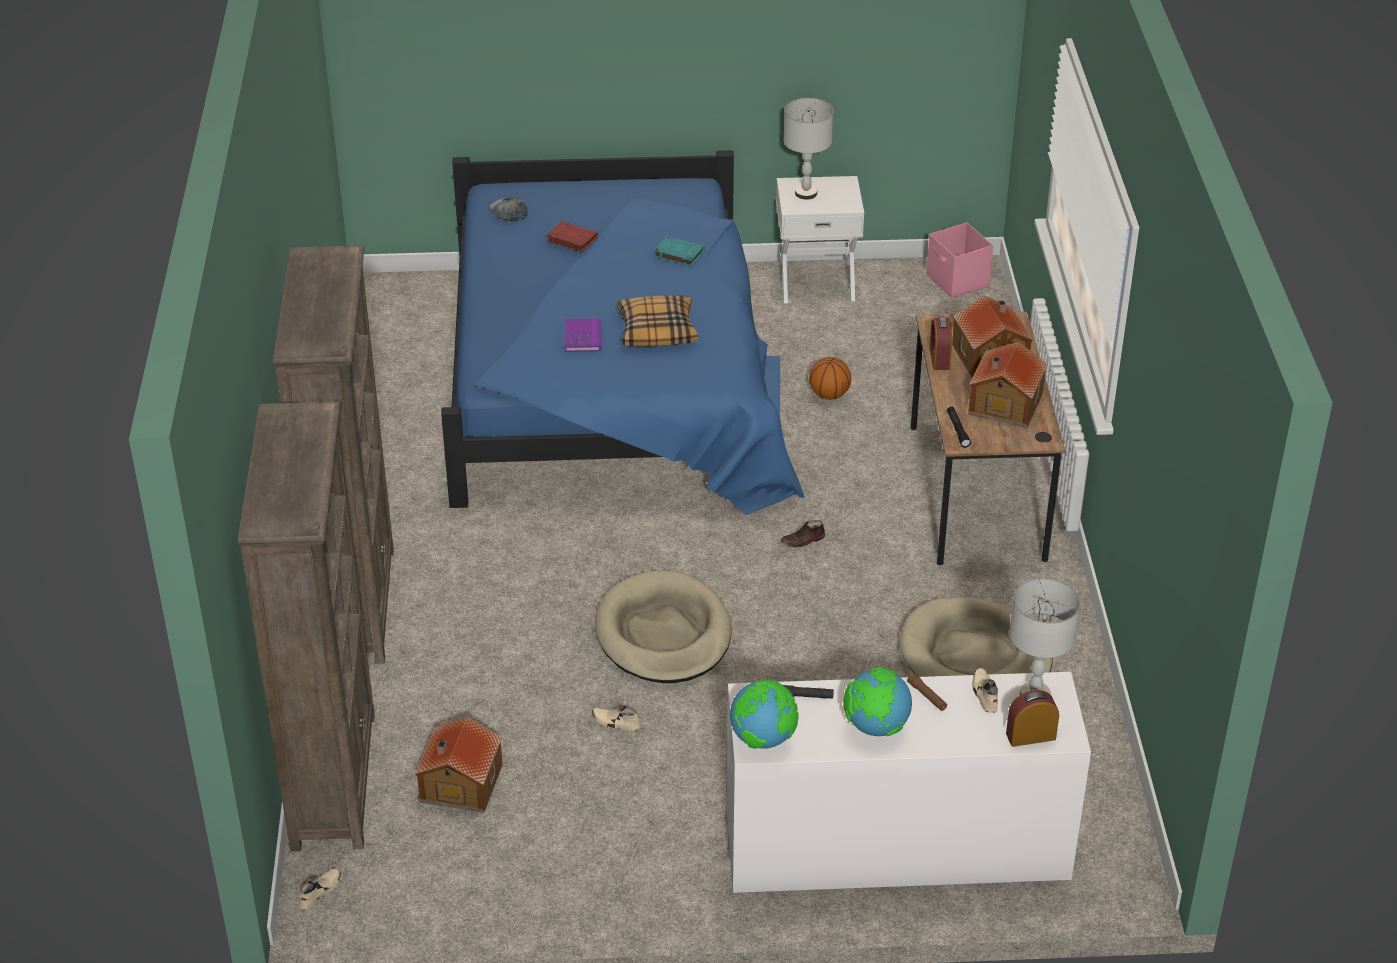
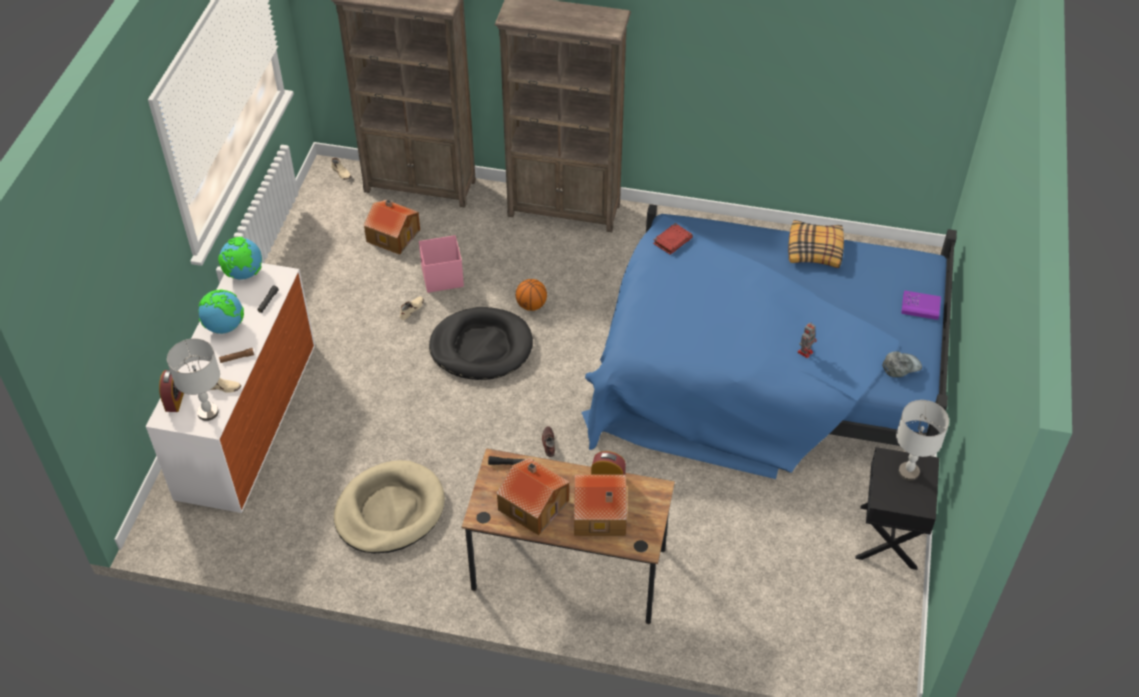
camera: 105 degrees right, 10 degrees up
(508, 211) = (894, 266): grey cap -> grey cap (901, 366)
(571, 239) = (841, 292): red book -> red book (672, 240)
(583, 337) = (704, 277): purple book -> purple book (920, 306)
(657, 330) = (703, 319): pillow -> pillow (815, 250)
(663, 634) = (481, 347): beige dog bed -> black dog bed
(678, 254) = (805, 351): turquoise book -> toy robot
(816, 282) = (889, 537): white nightstand -> black nightstand
(829, 395) = (721, 504): basketball -> basketball (531, 305)
(957, 281) = (874, 649): pink storage box -> pink storage box (441, 277)

